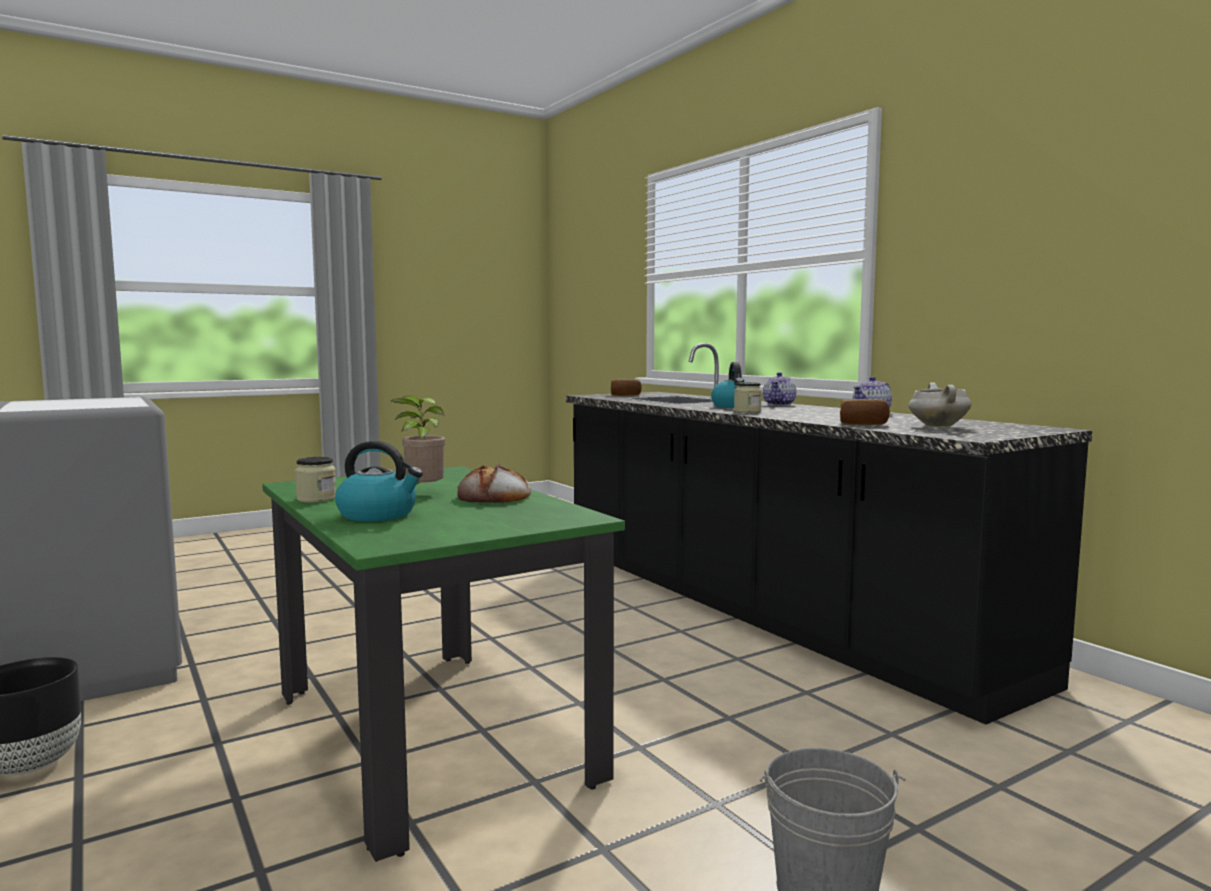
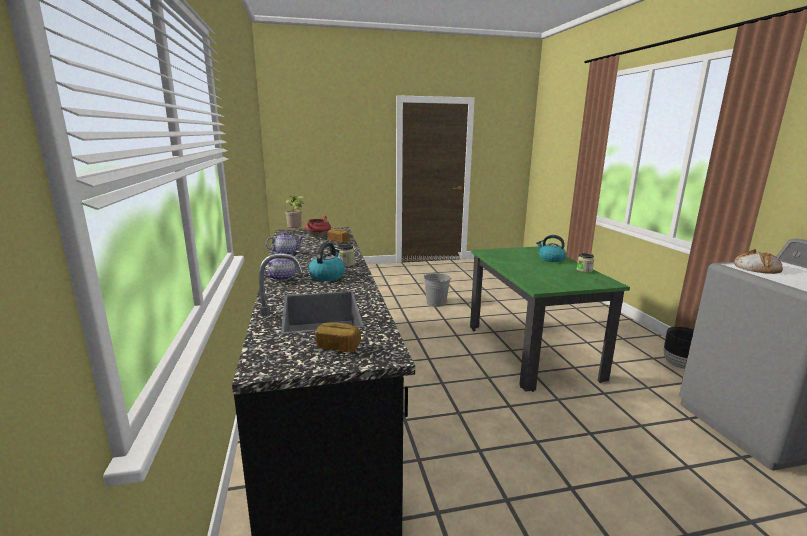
camera: 160 degrees left, 10 degrees up
(422, 494) = (542, 268): potted plant -> potted plant (296, 232)
(495, 497) = (511, 263): bread -> bread (756, 267)
(937, 426) = (318, 236): white cooking pot -> red cooking pot

